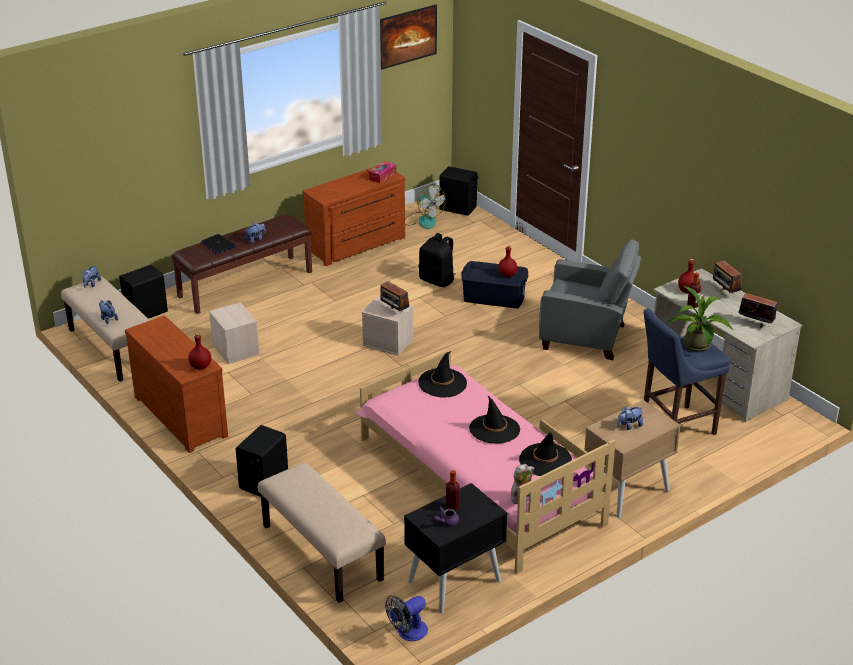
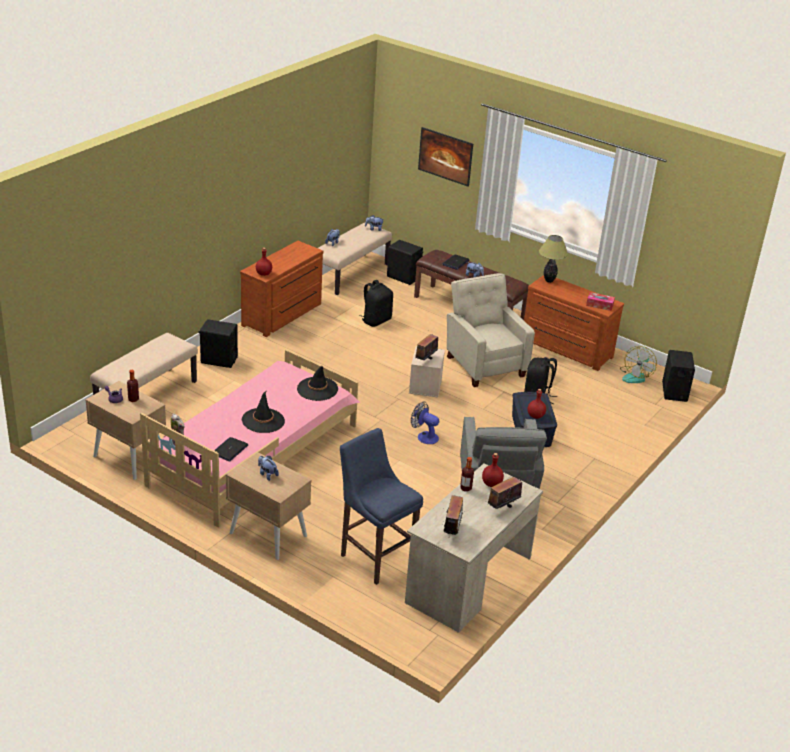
camera: 70 degrees right, 0 degrees up
(235, 349) = (376, 320): beige storage box -> black backpack
(319, 191) = (549, 281): none -> table lamp
(364, 298) = (484, 365): none -> beige armchair
(407, 49) = (690, 220): picture -> picture (444, 167)
(408, 633) = (69, 444): fan -> fan (424, 436)
(454, 581) = (129, 457): black nightstand -> beige nightstand
(545, 460) = (230, 450): black hat -> laptop
(698, 347) = (390, 495): potted plant -> none

